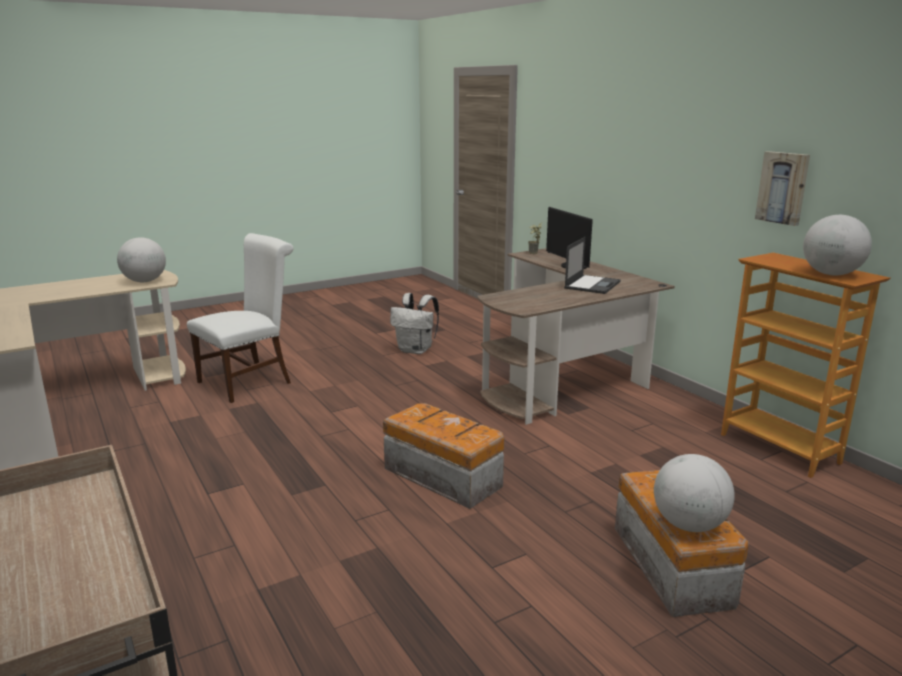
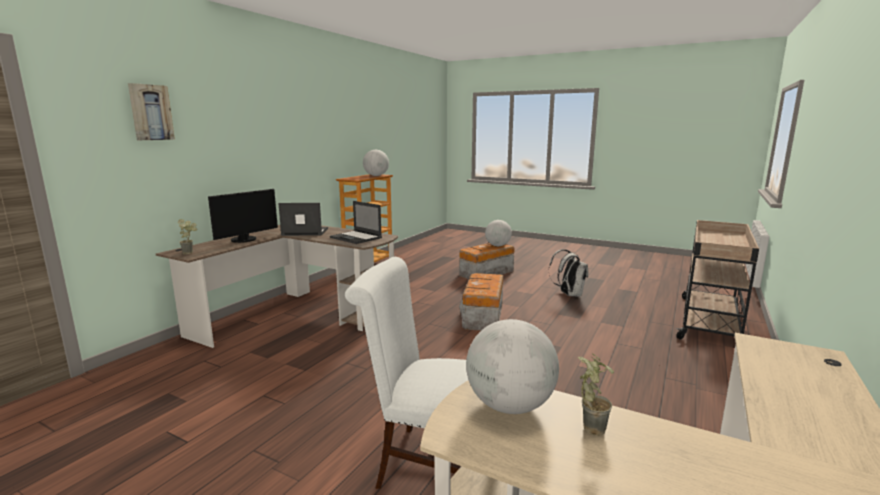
camera: 120 degrees left, 5 degrees down
(104, 287) = (589, 425): none -> potted plant
(416, 350) = (258, 388): white backpack -> white backpack (568, 294)
(531, 298) = (356, 238): none -> laptop
(783, 188) = (329, 145): picture -> picture (150, 112)

